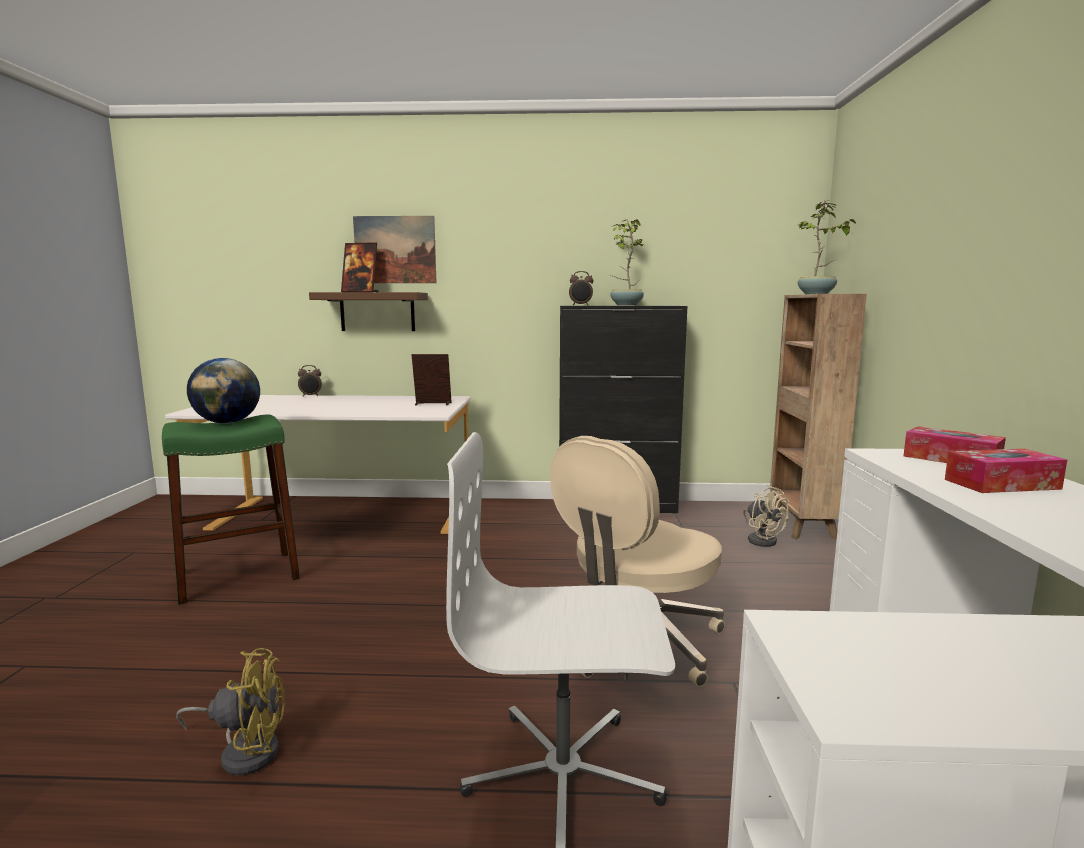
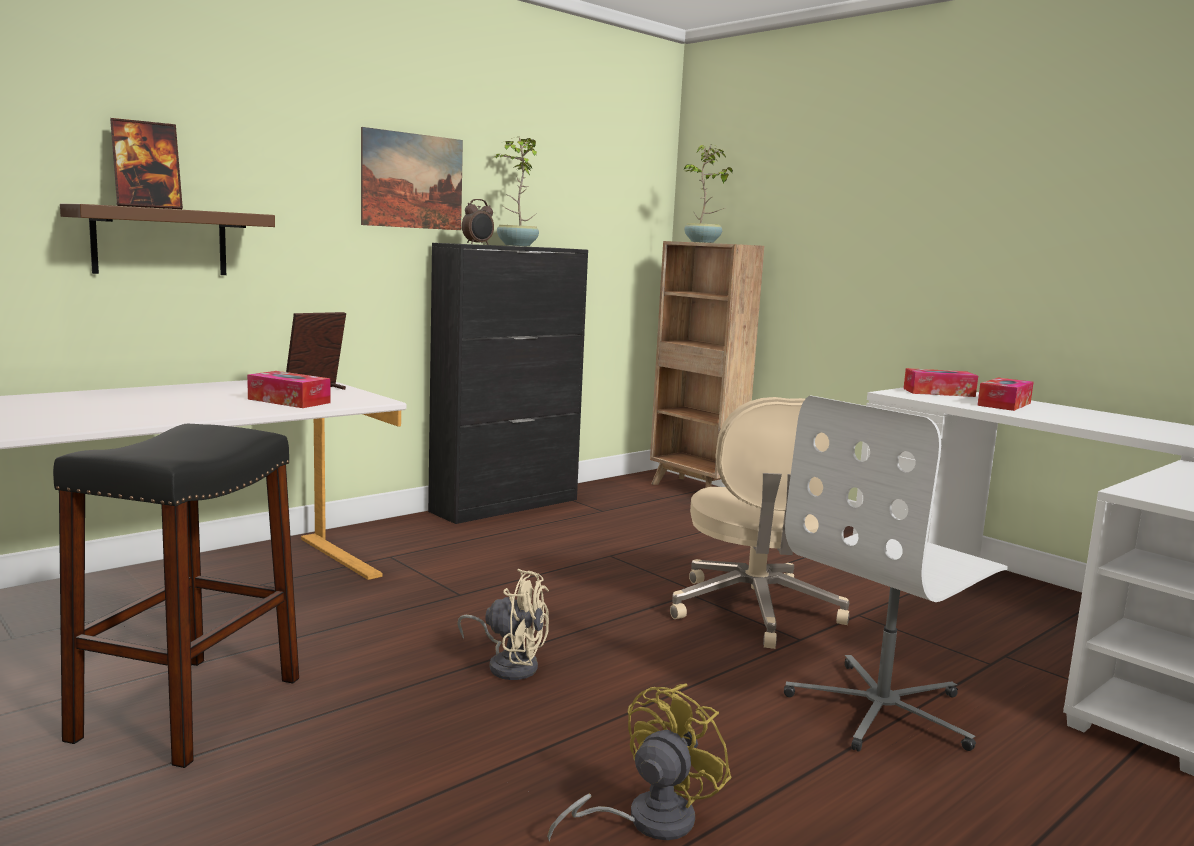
camera: 45 degrees left, 0 degrees up
(227, 422) = (179, 441): globe -> none
(237, 576) = (189, 708): green stool -> black stool
(310, 396) = (45, 395): alarm clock -> none
(393, 409) = (289, 401): none -> tissue box
(395, 250) = (193, 139): picture -> picture (412, 181)
(762, 539) = (687, 507): beige fan -> beige fan (509, 664)

